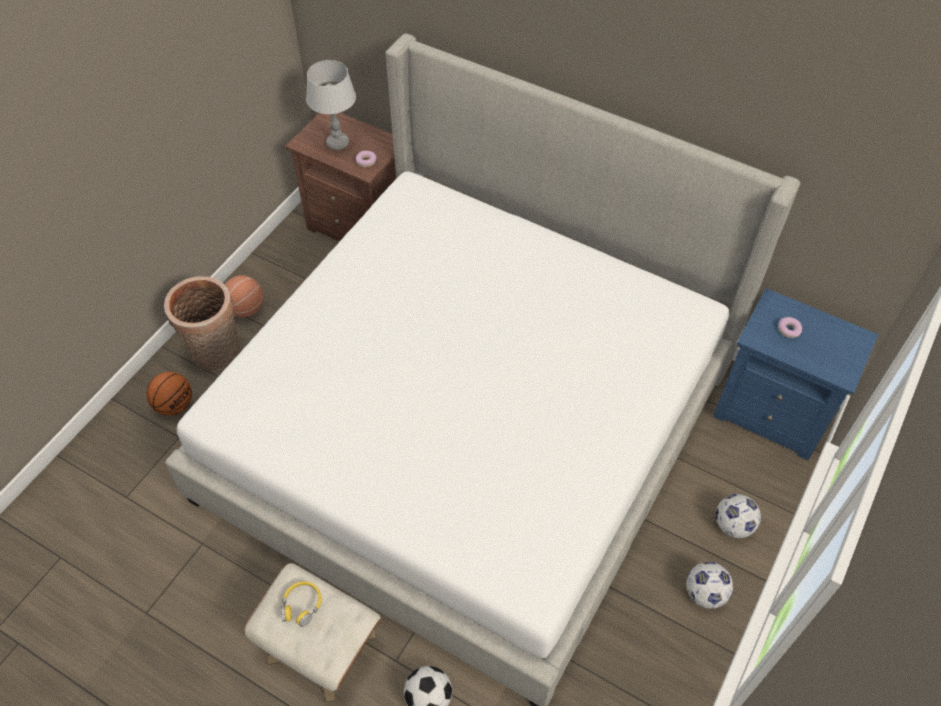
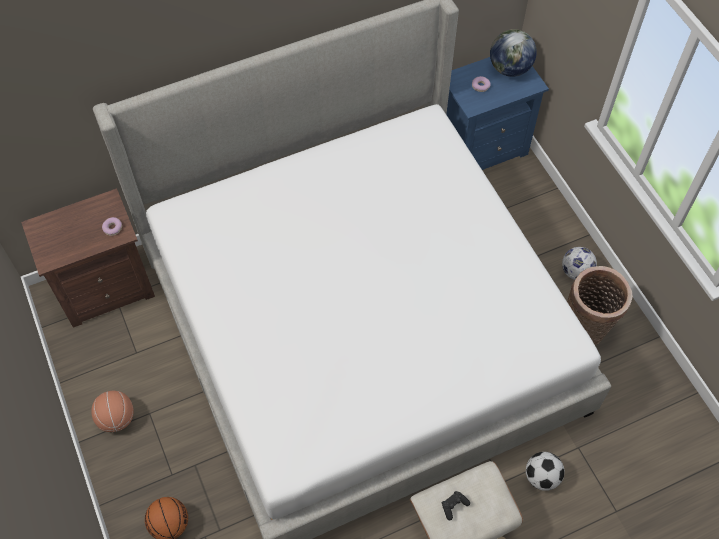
camera: 55 degrees left, 5 degrees up
(217, 354) = (144, 465): basket -> basket (585, 329)
(302, 605) = (453, 506): yellow headphones -> black game controller
(337, 143) = (73, 236): grey table lamp -> none
(733, 525) = (542, 225): football -> none
(839, 342) = (509, 69): none -> globe

